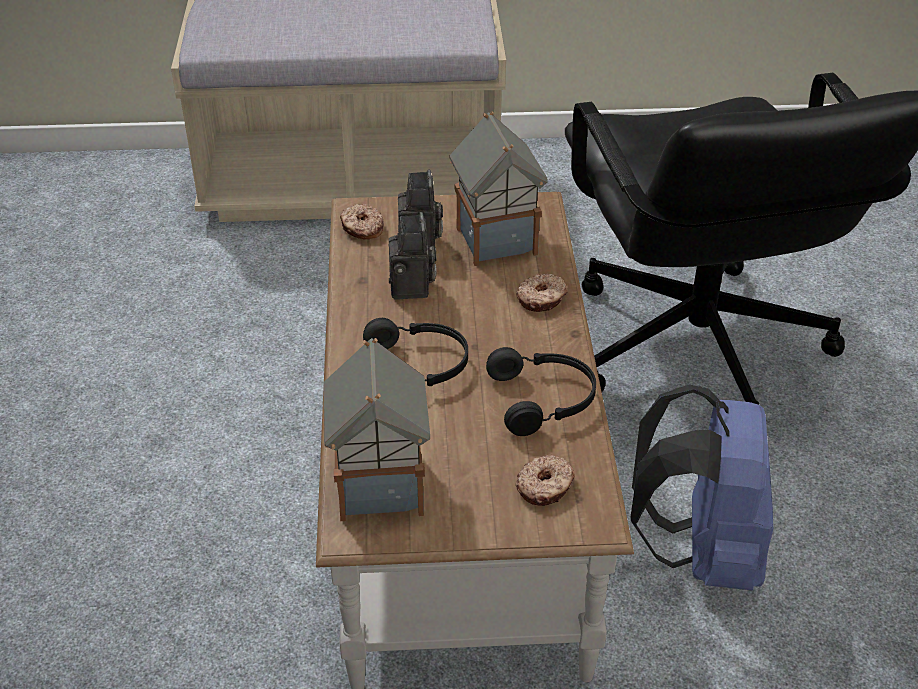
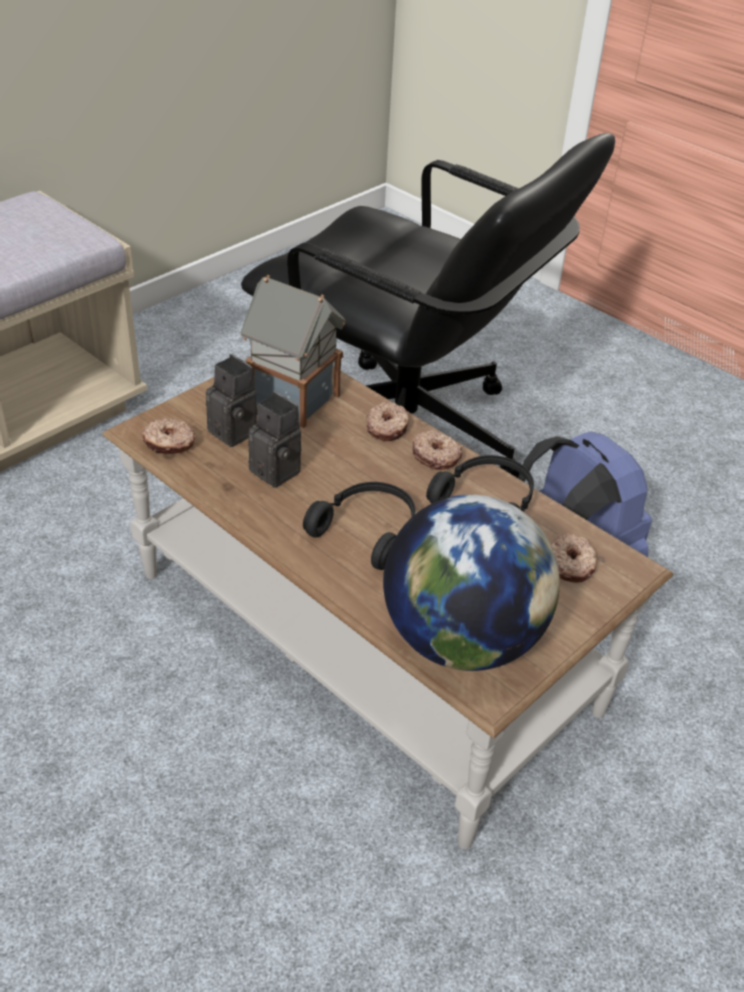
camera: 45 degrees left, 0 degrees up
(380, 484) = (461, 639): toy house -> globe
(551, 341) = (436, 456): none -> donut

